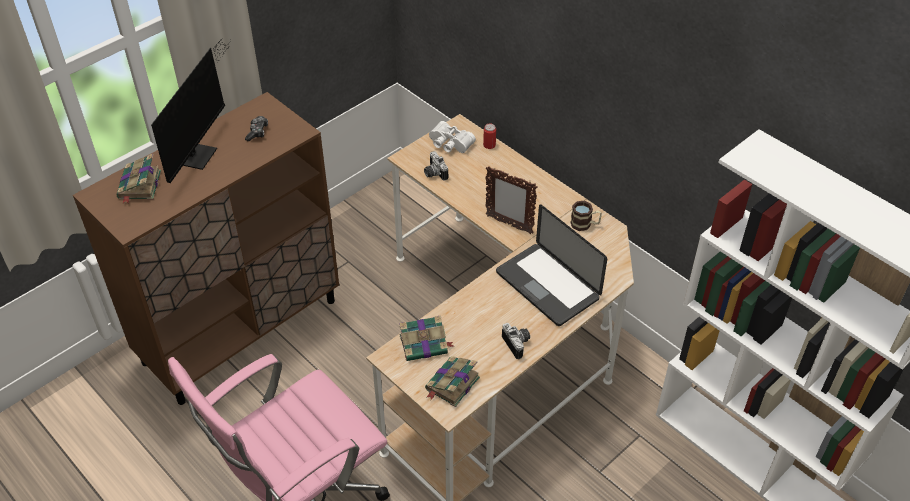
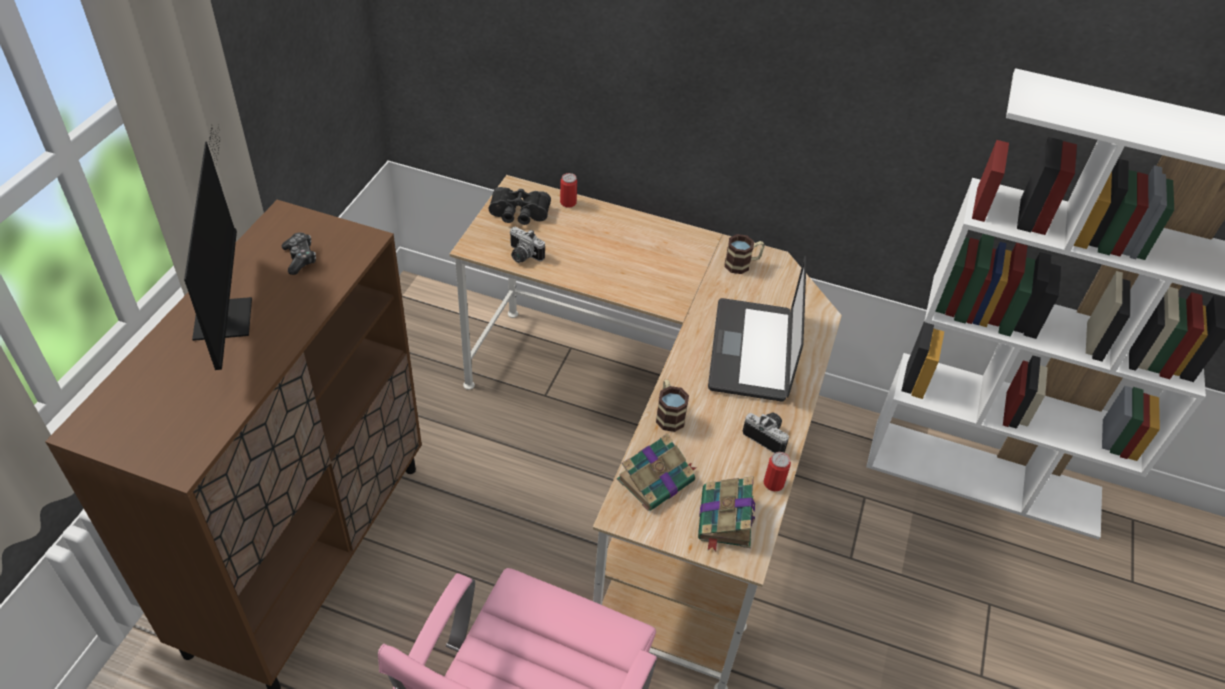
camera: 30 degrees left, 0 degrees up
(139, 186) = (158, 391): book -> none
(449, 144) = (519, 215): white binoculars -> black binoculars
(460, 307) = (668, 414): none -> mug
(500, 374) = (773, 483): none -> can
(509, 224) = (656, 291): picture frame -> none
(547, 285) = (751, 351): laptop -> laptop turned 75 degrees clockwise

